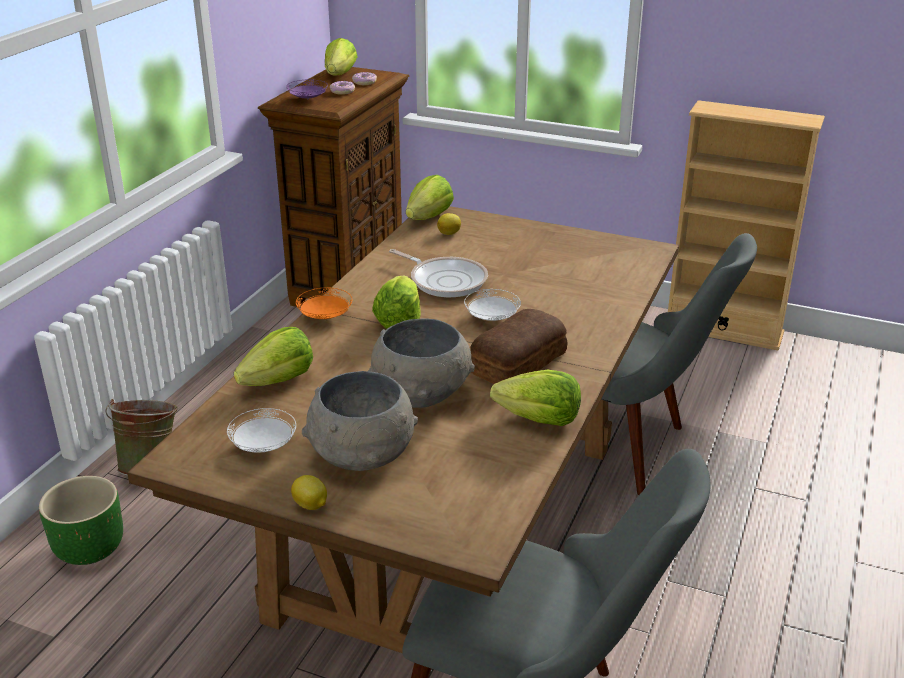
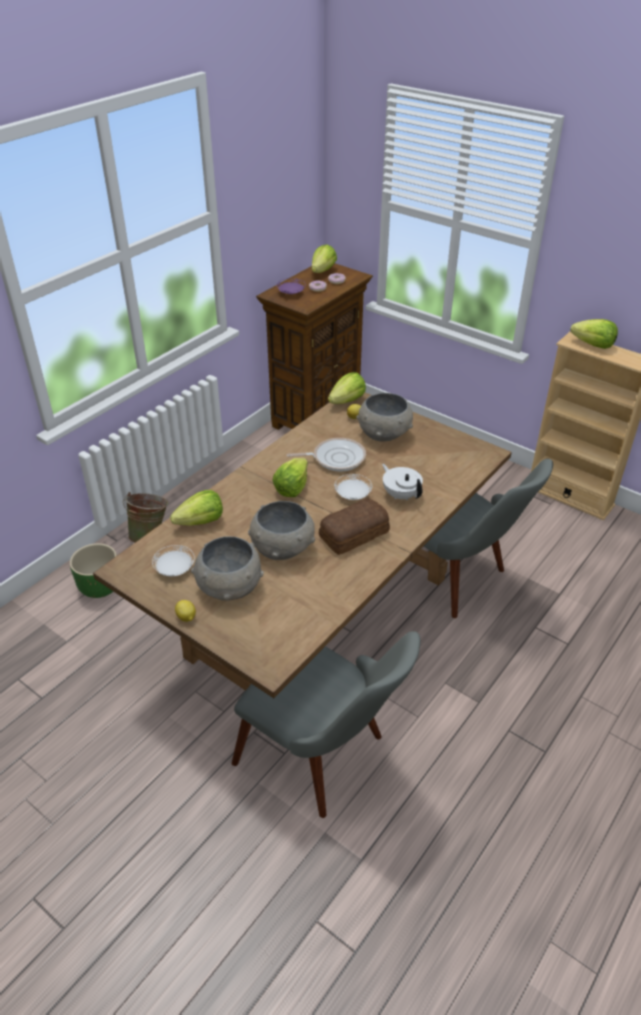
camera: 15 degrees right, 10 degrees up
(325, 317) = (247, 476): orange plate -> none
(445, 280) = (335, 458): frying pan -> frying pan turned 60 degrees counterclockwise
(499, 246) = (384, 434): none -> grey bowl
(539, 420) = (348, 582): lettuce -> lettuce (593, 345)
(559, 309) = (401, 494): none -> white teapot

